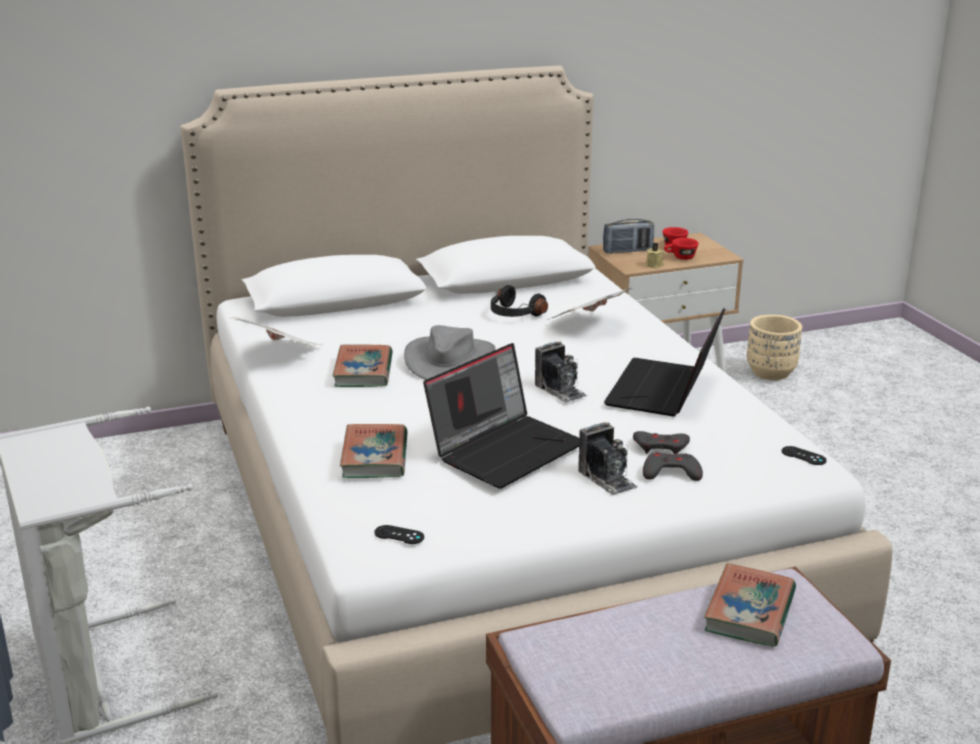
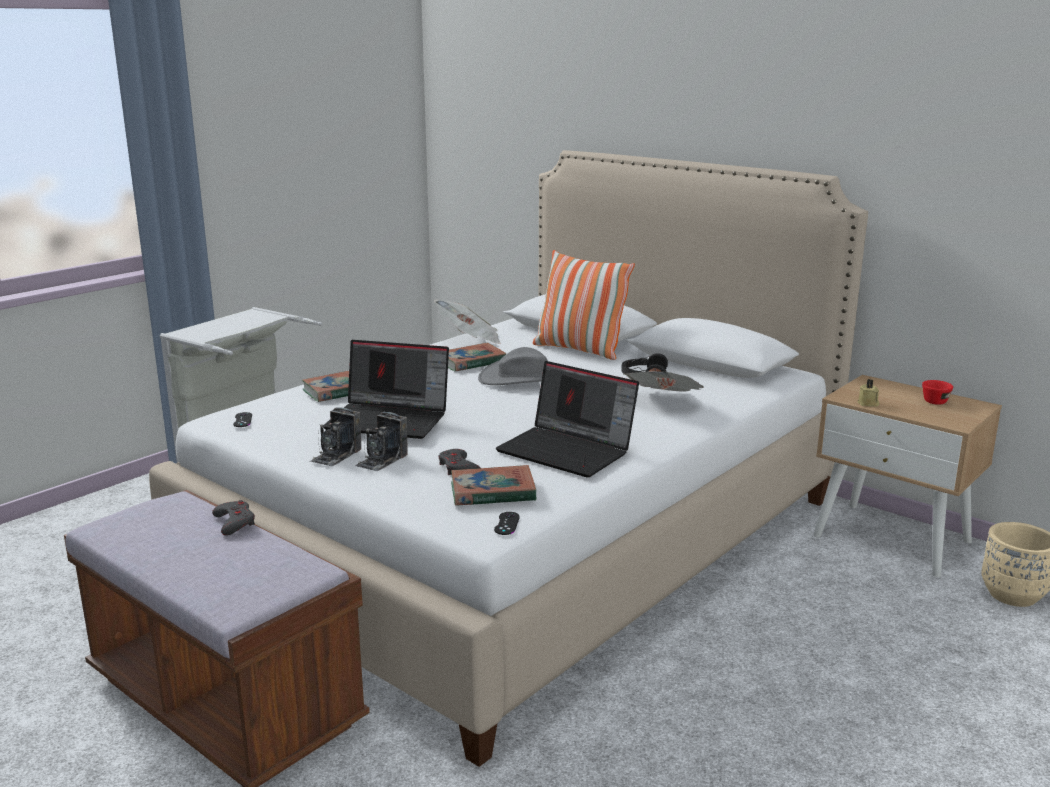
camera: 60 degrees right, 5 degrees down
(395, 316) = (579, 350): none -> pillow
(560, 390) = (518, 418): camera -> camera (336, 455)
(627, 251) = (880, 388): radio -> none
(664, 391) = (568, 450): laptop -> laptop turned 135 degrees counterclockwise
(671, 472) = (414, 478): grey game controller -> grey game controller (234, 522)
(680, 258) = (909, 409): red cup -> none
(750, 611) = (252, 562): book -> book (492, 492)

